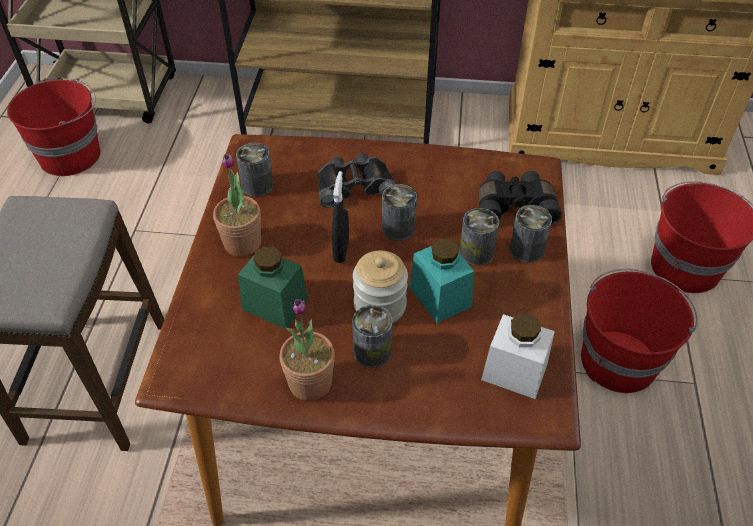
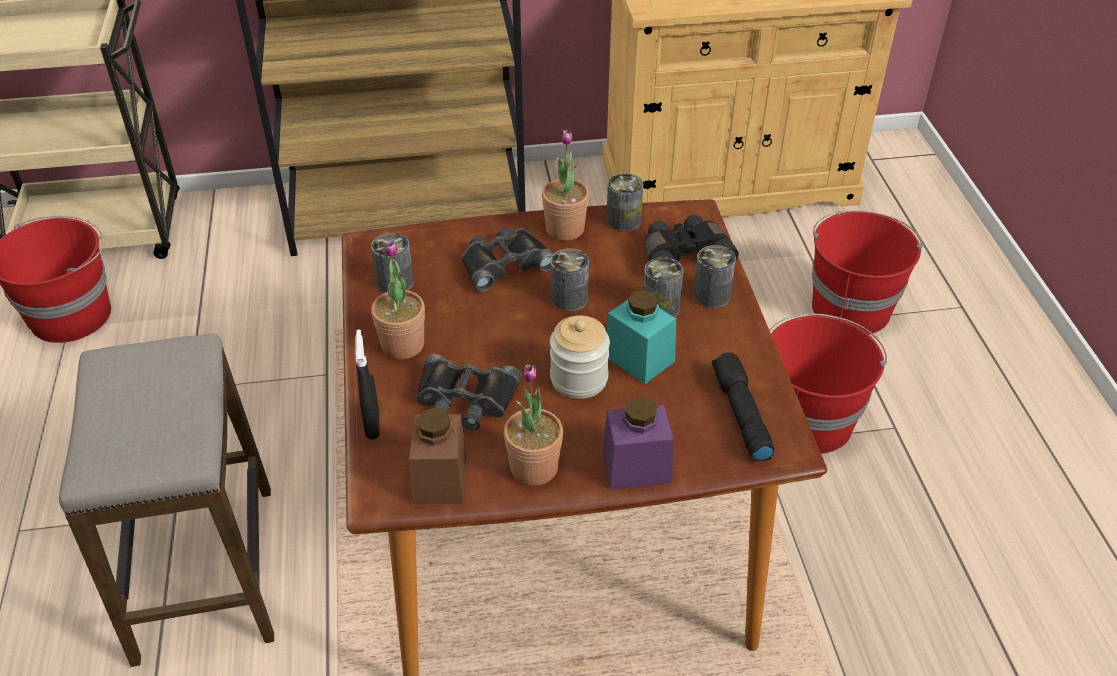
camera: 15 degrees left, 5 degrees down
(226, 374) = (440, 478): none -> brown jar
(275, 304) = (465, 400): green jar -> black binoculars
(341, 251) = (516, 333): black spray bottle -> black spray bottle (372, 424)
(372, 351) = (588, 424): can -> can (623, 221)
(401, 403) = (636, 467): none -> purple jar
(417, 163) = (565, 229): none -> potted plant
(514, 372) = (740, 414): white jar -> black flashlight

